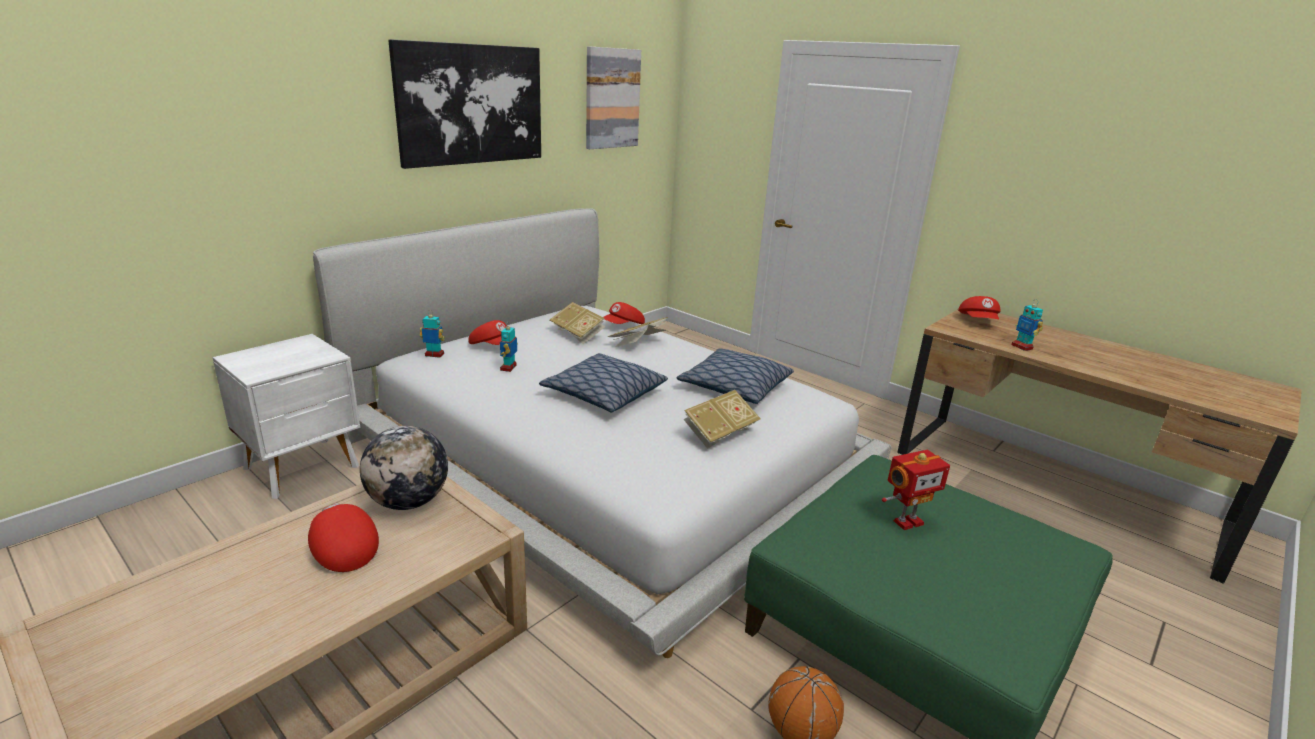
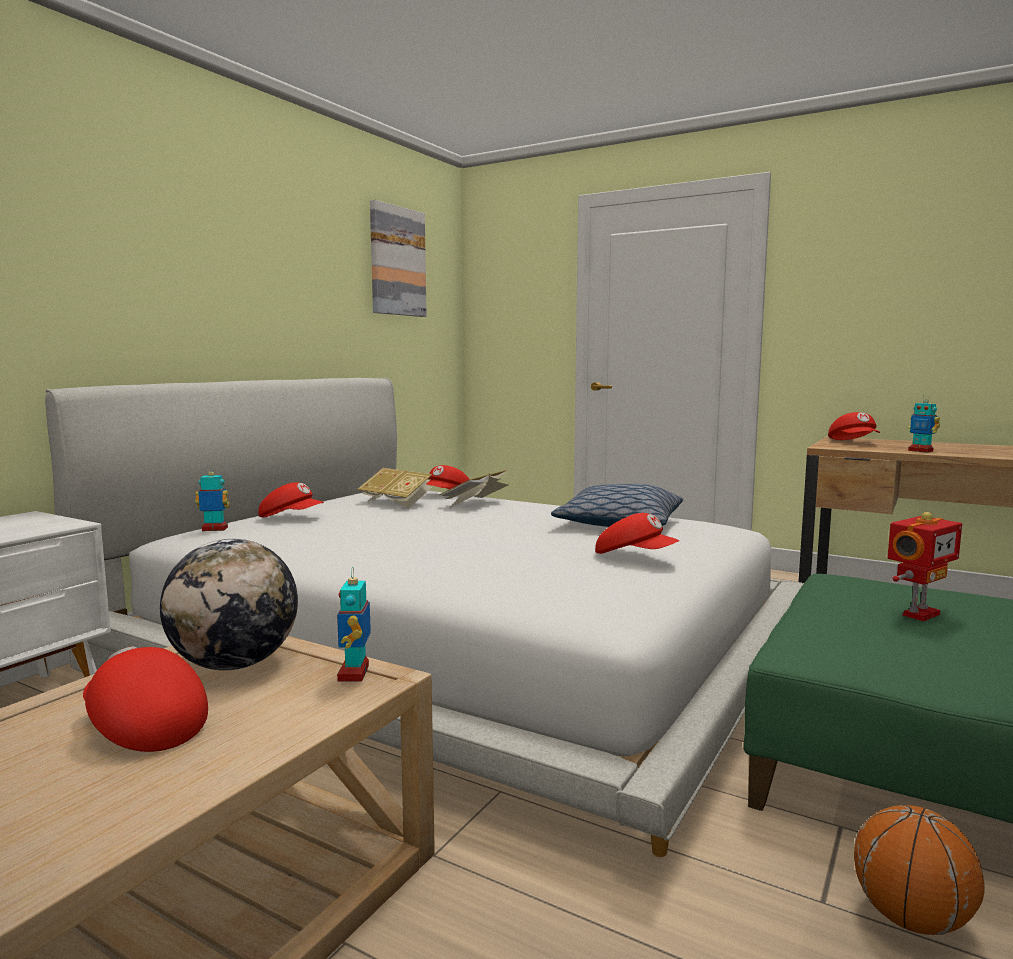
camera: 10 degrees left, 15 degrees down
(471, 104) = (247, 241): picture -> none
(509, 368) = (324, 530): toy robot -> toy robot (354, 673)
(604, 394) = (464, 540): pillow -> none
(719, 433) = (635, 557): book -> red cap

